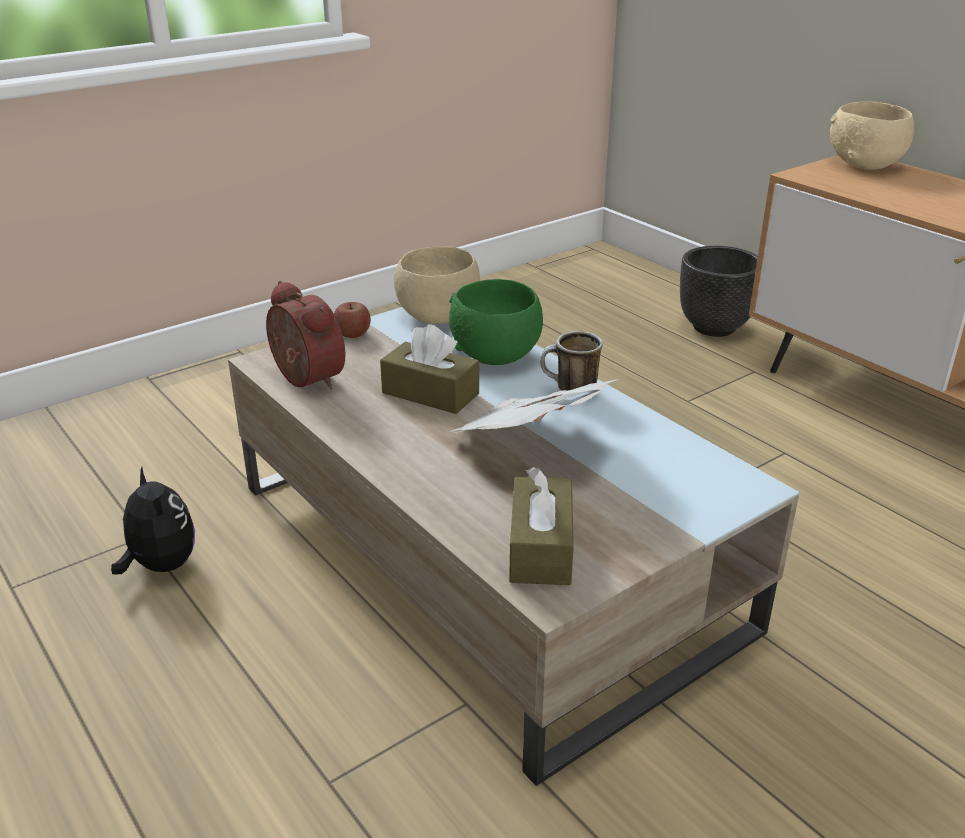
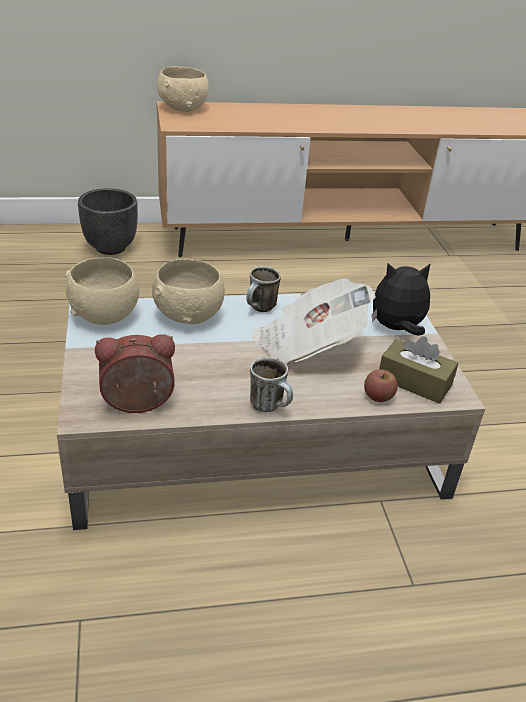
camera: 65 degrees left, 5 degrees up
(160, 565) = (131, 617): plush toy -> plush toy (396, 329)
(353, 334) = (87, 360): apple -> apple (378, 396)
(374, 453) = (271, 406): none -> mug
(430, 393) = (214, 358): brown tissue box -> none
(497, 356) = (189, 315): green bowl -> beige bowl

